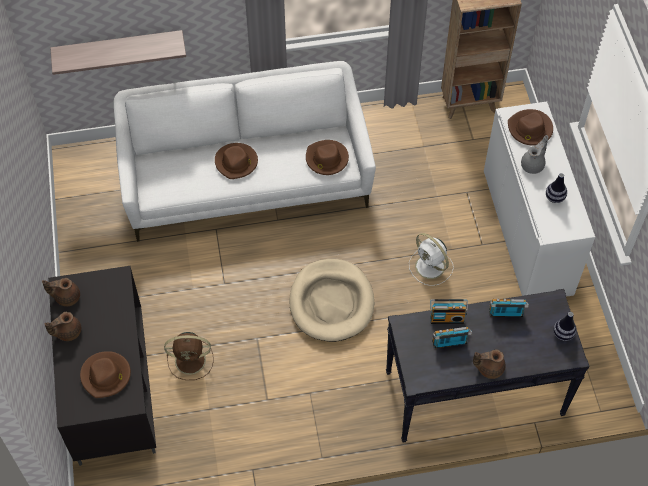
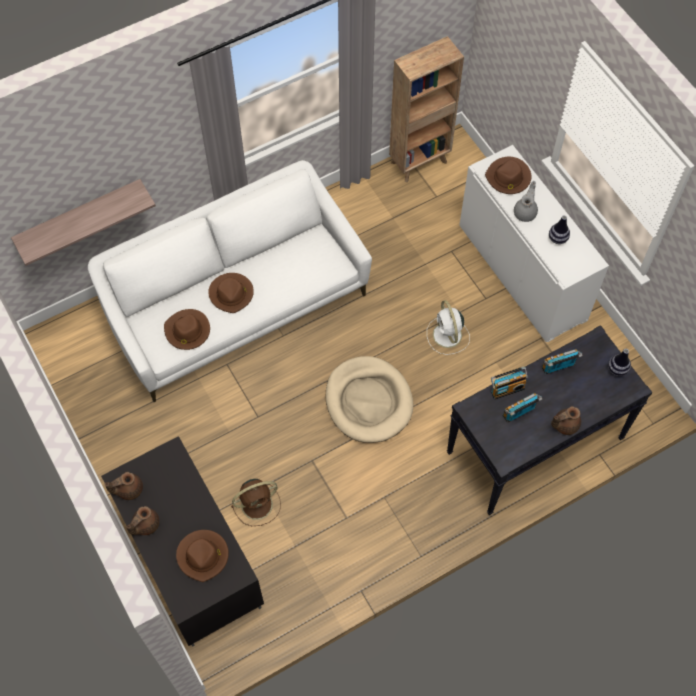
camera: 20 degrees left, 5 degrees up
(326, 159) = (318, 263): brown hat -> brown hat (187, 331)
(431, 267) = (447, 336): white fan -> white fan turned 45 degrees clockwise

